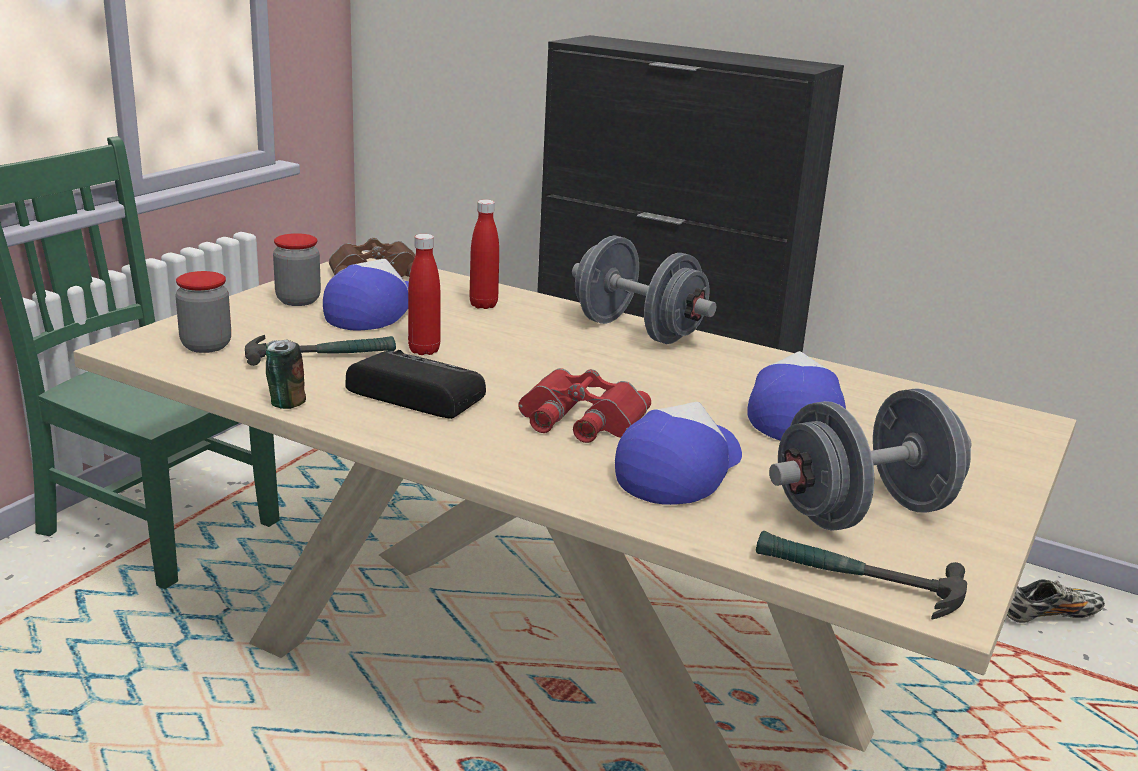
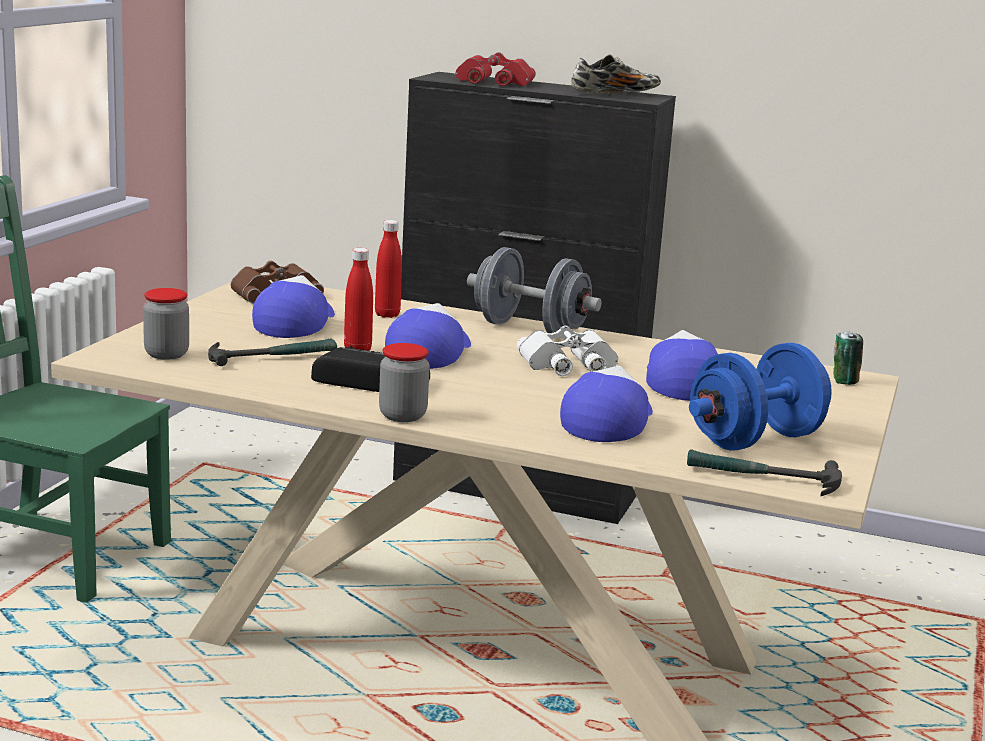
camera: 10 degrees left, 5 degrees down
(285, 403) = (267, 392): can -> can (843, 381)
(298, 300) = (220, 317): jar -> jar (402, 415)
(505, 358) = (429, 353): none -> cap
(579, 419) = (513, 392): red binoculars -> red binoculars (493, 82)
(663, 382) = (568, 364): none -> white binoculars
(863, 512) = (755, 440): grey dumbbell -> blue dumbbell
(1049, 616) = (885, 570): shoe -> shoe (614, 94)

